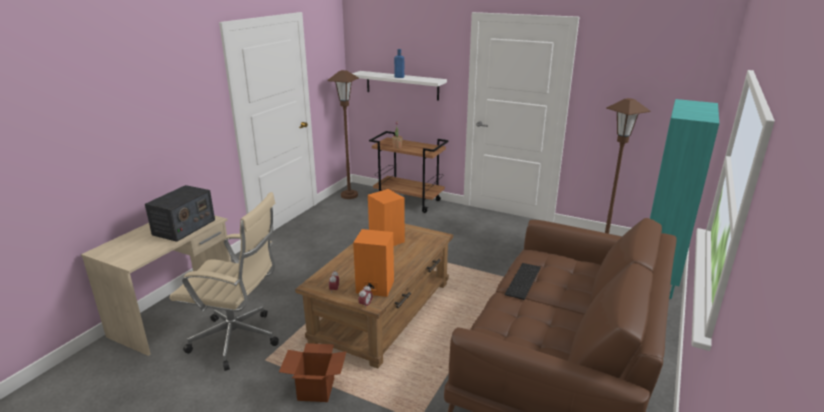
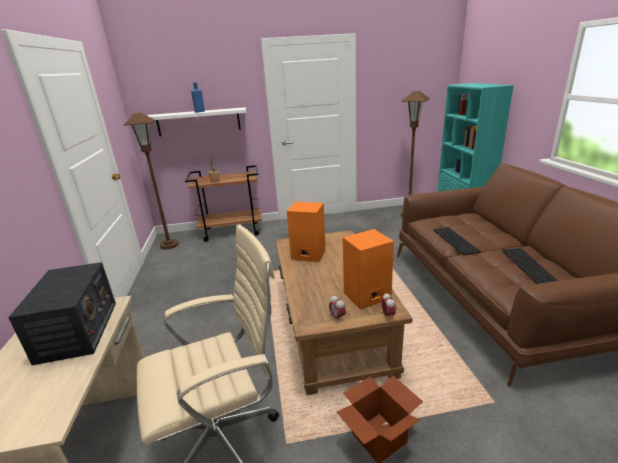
camera: 35 degrees left, 0 degrees up
(542, 329) = (530, 266): none -> keyboard

